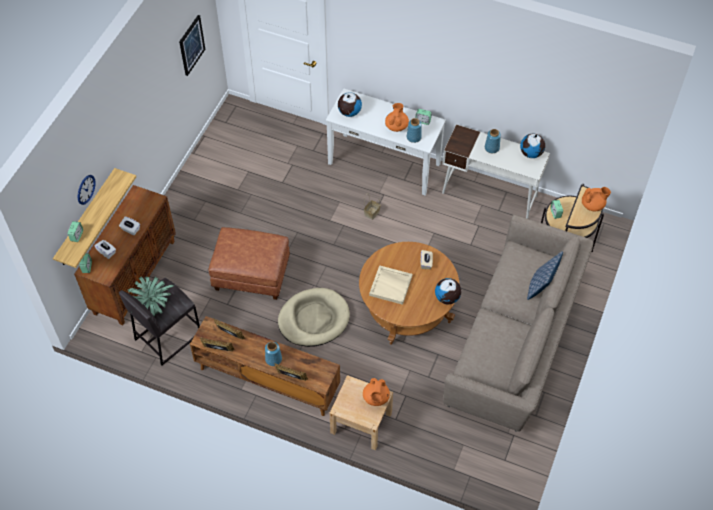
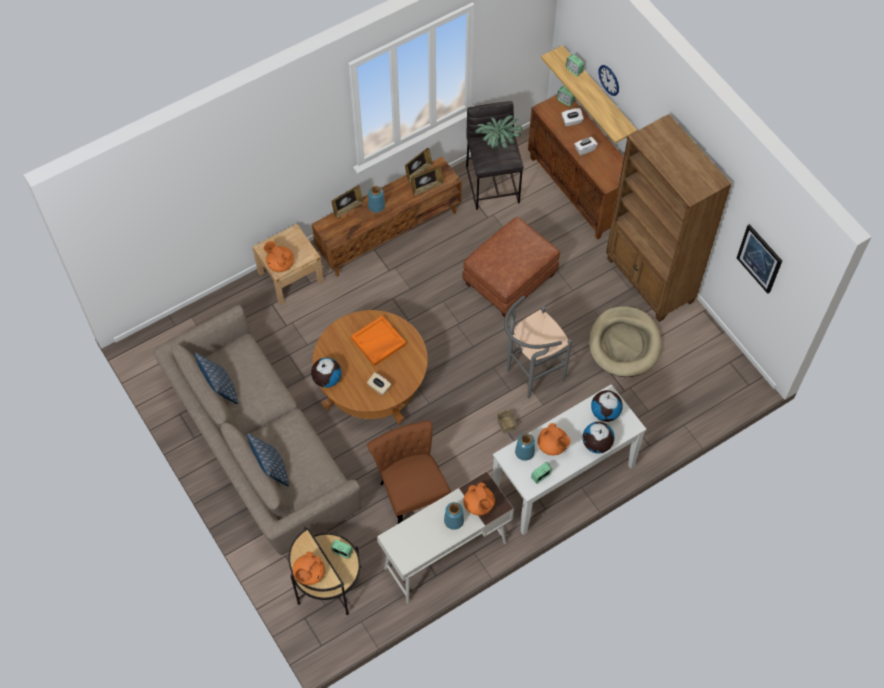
camera: 125 degrees right, 5 degrees up
(190, 193) = (649, 281): none -> brown bookcase
(313, 319) = (421, 301): beige dog bed -> beige dog bed (624, 344)
(324, 220) = (530, 377): none -> grey stool
(391, 285) = (378, 342): beige tray -> orange tray
(464, 237) = (411, 491): none -> brown chair
(470, 141) = (479, 505): none -> orange teapot
(513, 359) = (220, 389): none -> pillow
(531, 153) = (416, 555): globe -> globe (596, 444)

